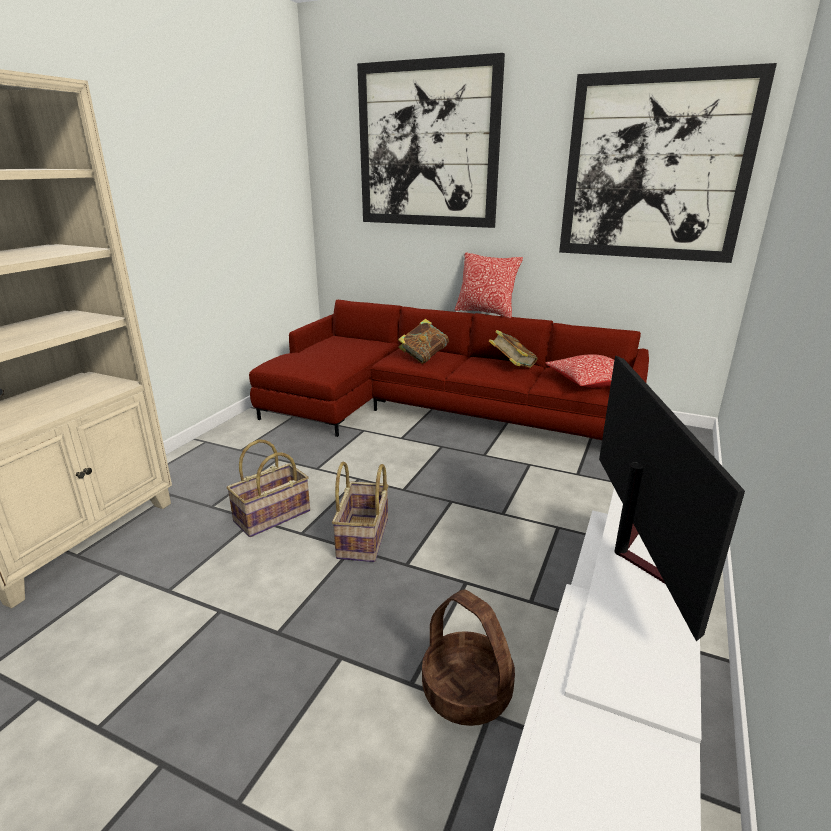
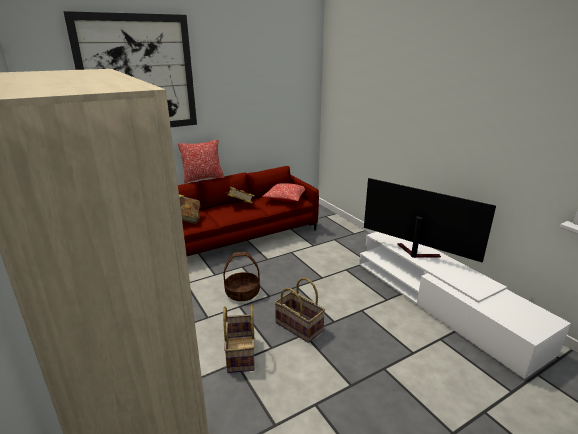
camera: 55 degrees left, 0 degrees up
(466, 691) = (425, 339): basket -> basket (242, 293)
(655, 169) = (276, 81): picture -> none

